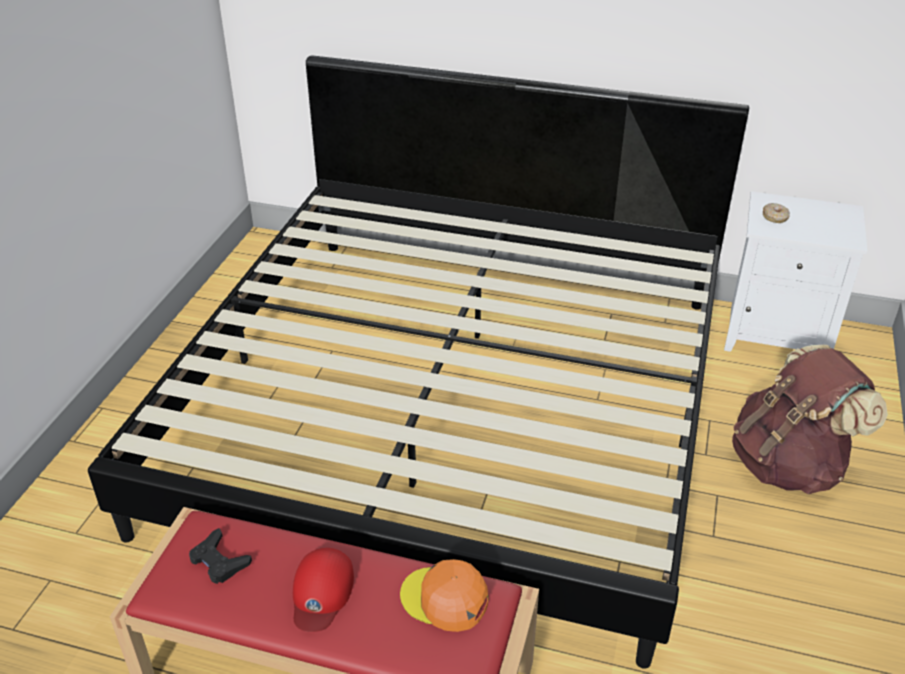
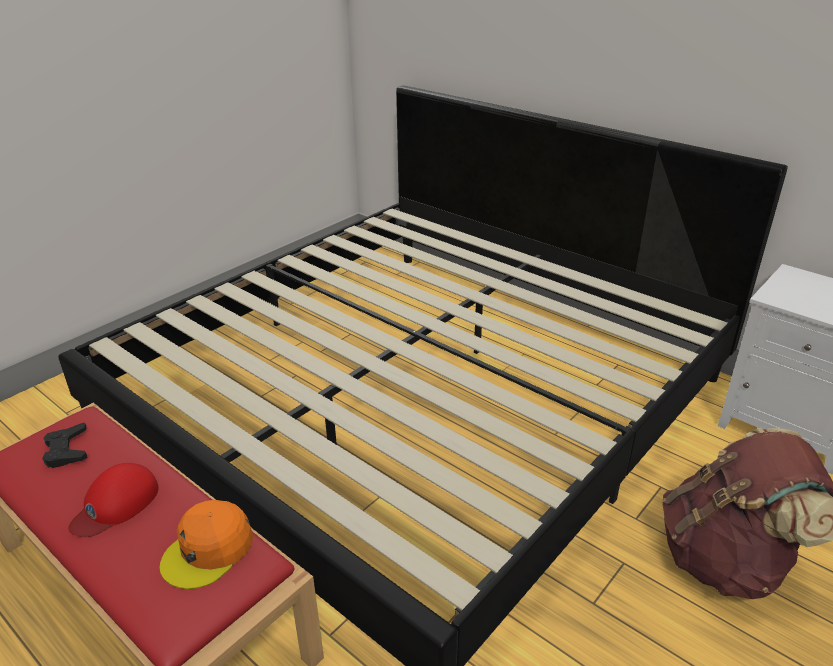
camera: 25 degrees right, 5 degrees down
(444, 599) = (208, 550): orange cap -> orange cap turned 105 degrees counterclockwise
(775, 217) = (794, 291): donut -> none

